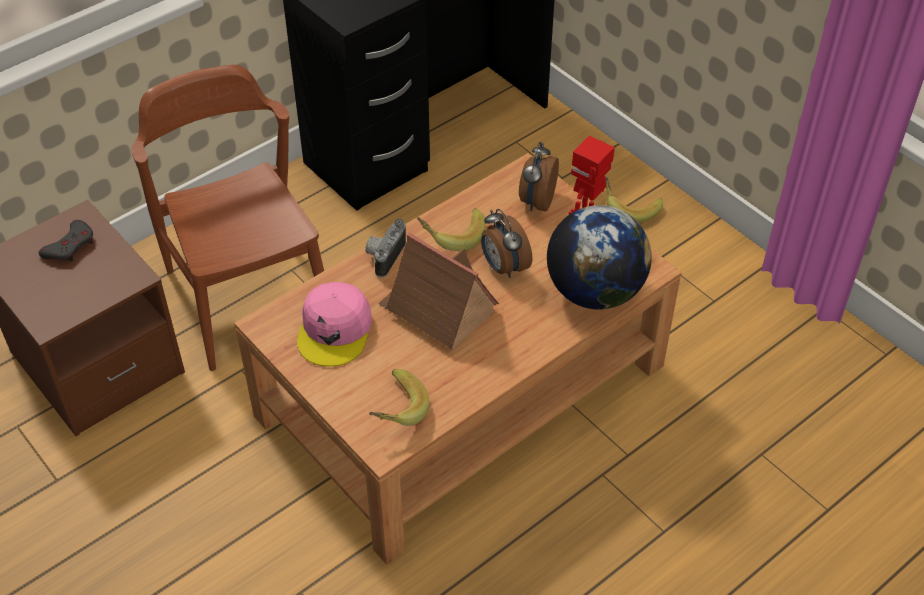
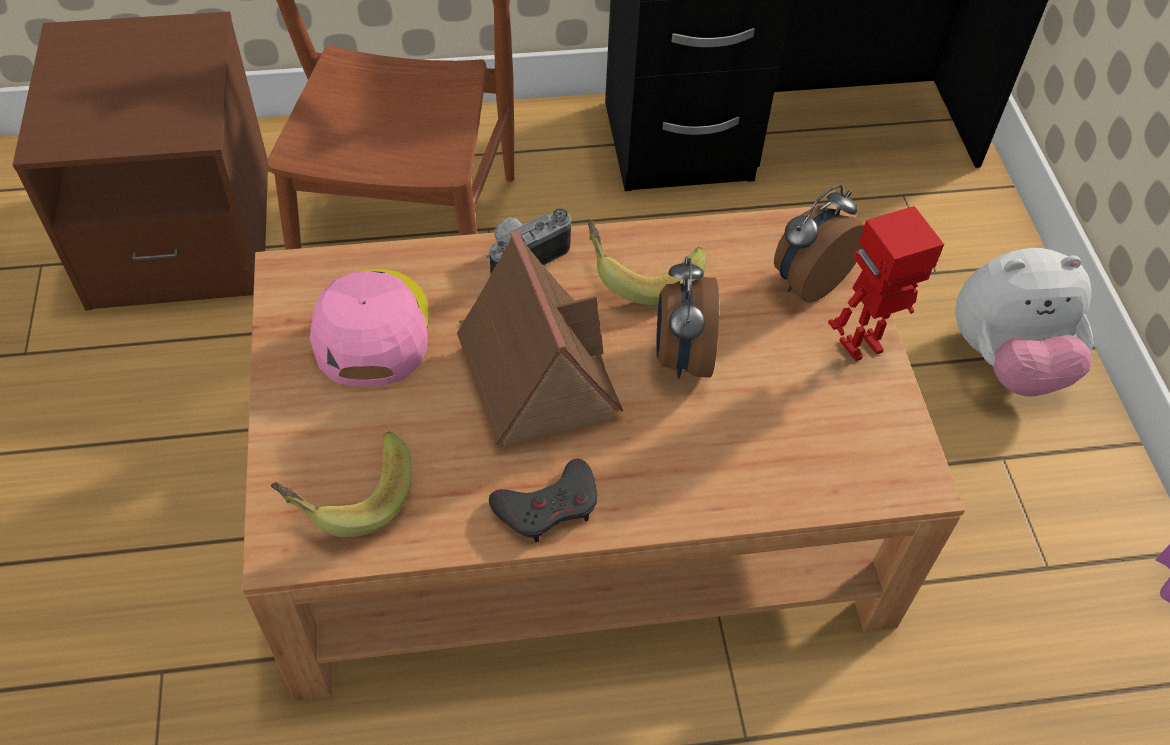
camera: 30 degrees right, 5 degrees up
(70, 246) = (158, 58): grey game controller -> grey game controller (548, 506)
(335, 330) = (371, 330): pink cap -> pink cap turned 135 degrees clockwise
(594, 291) = (793, 468): globe -> none
(629, 208) = (1006, 361): banana -> plush toy

